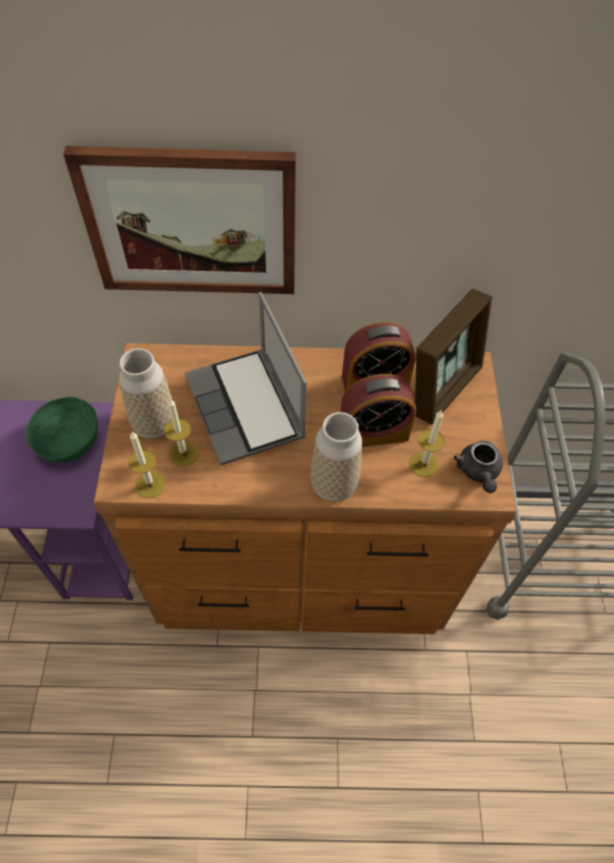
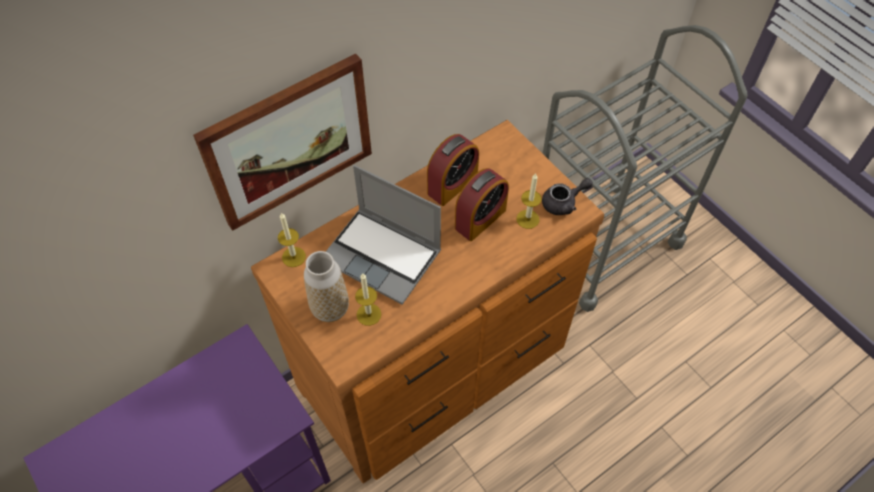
camera: 35 degrees left, 0 degrees up
(69, 441) = (235, 376): green bowl -> none
(150, 484) = (365, 349): candle -> candle (293, 257)
(333, 485) = (484, 269): vase -> none
(443, 387) = (498, 161): picture frame -> none
(478, 472) = (563, 203): grey teapot -> grey teapot turned 75 degrees counterclockwise

